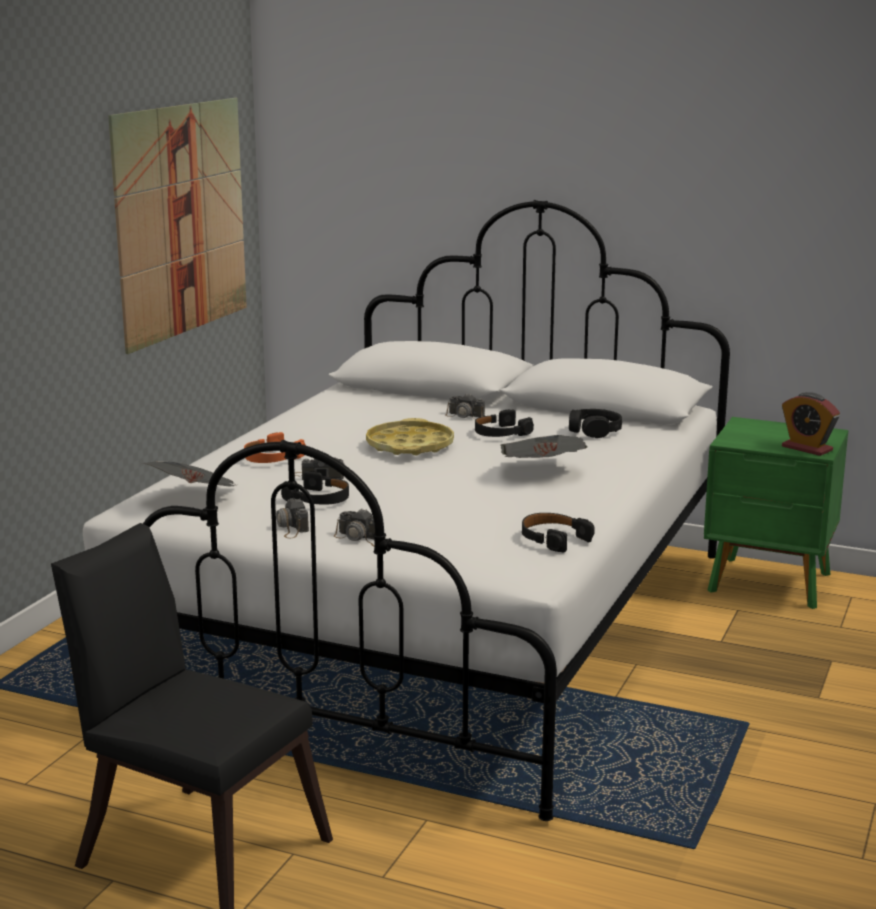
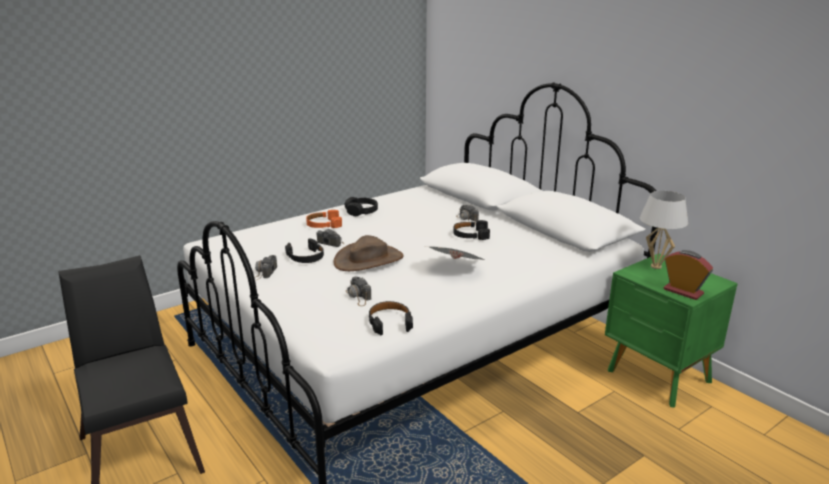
camera: 30 degrees right, 5 degrees up
(182, 220) = (356, 76): picture -> none
(195, 499) = (249, 242): newspaper -> none
(361, 538) = (286, 291): camera -> camera (358, 296)
(409, 446) = (405, 233): yellow tray -> none
(413, 484) = (368, 260): none -> brown hat
(594, 431) = (531, 246): black headphones -> black headphones (361, 211)
(747, 430) = (655, 266): none -> white table lamp
(807, 448) = (683, 291): alarm clock -> alarm clock turned 150 degrees clockwise

